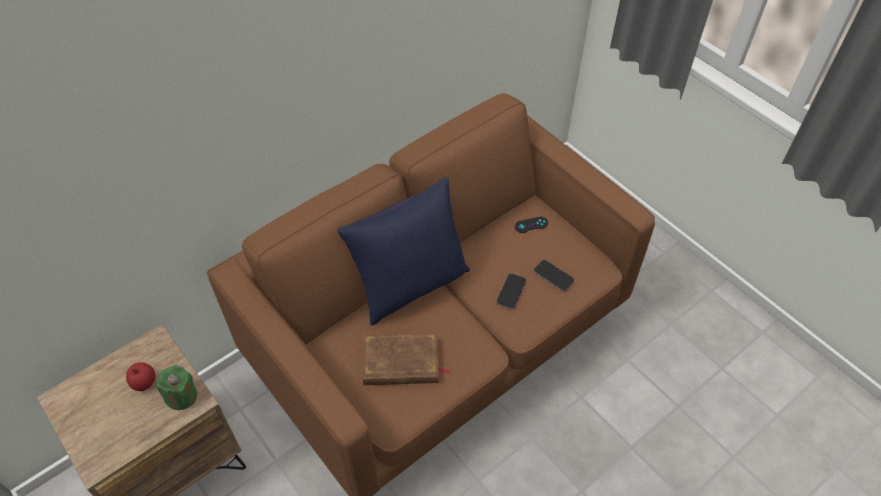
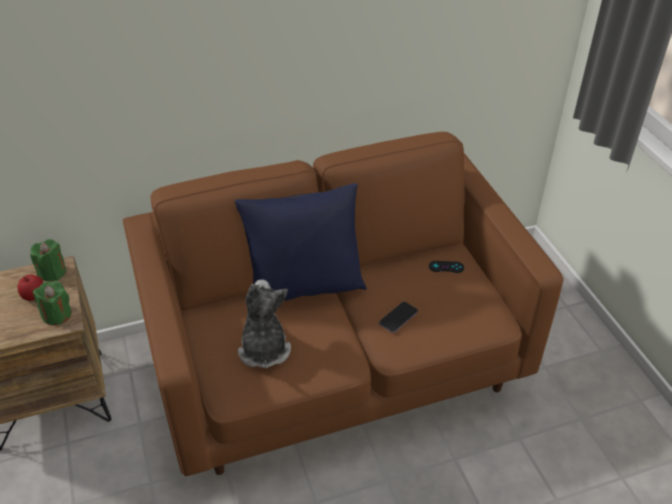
camera: 20 degrees right, 10 degrees down
(150, 349) = (52, 272): none -> green candle
(401, 363) = (264, 349): brown book -> plush toy
(553, 276) = (447, 316): phone -> none

